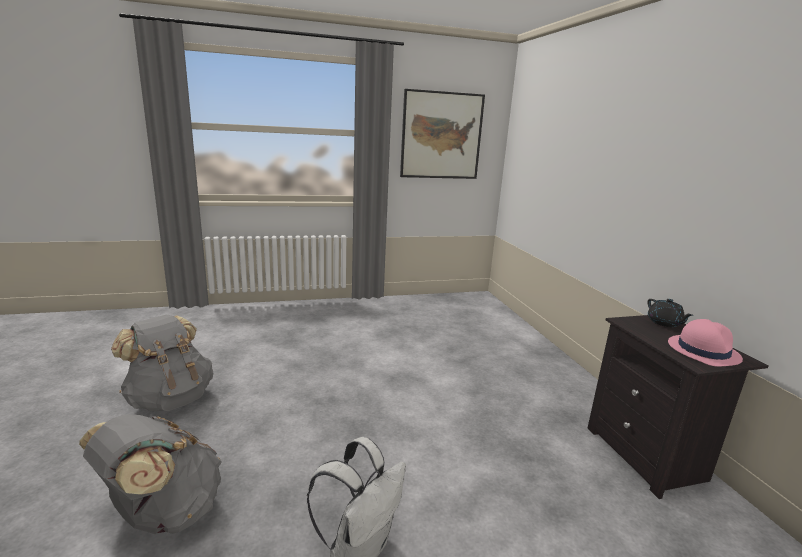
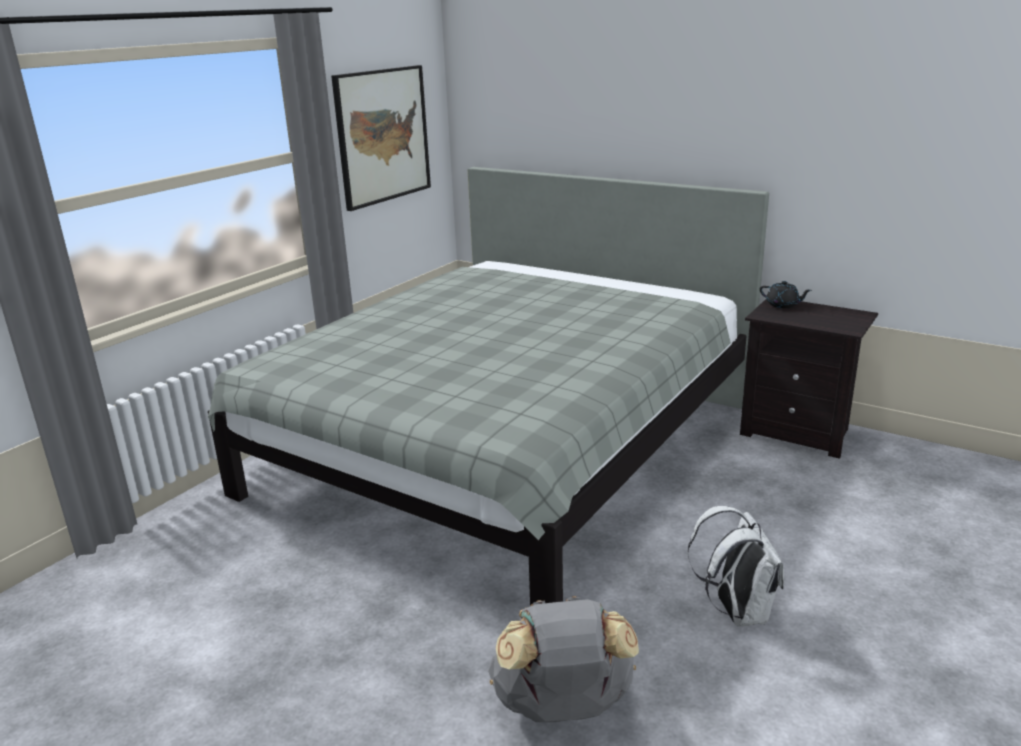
camera: 40 degrees left, 5 degrees up
(170, 398) = (346, 639): grey backpack -> none
(409, 353) = (504, 448): none -> grey bed
(703, 350) = (836, 318): pink hat -> none

